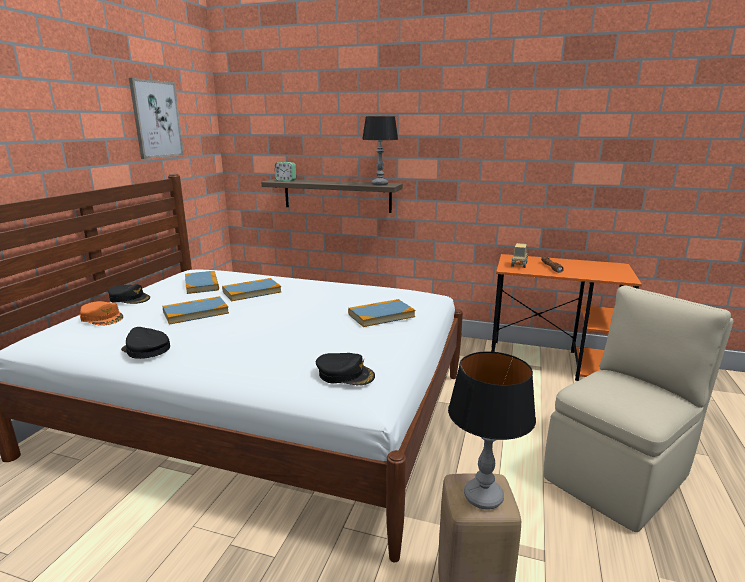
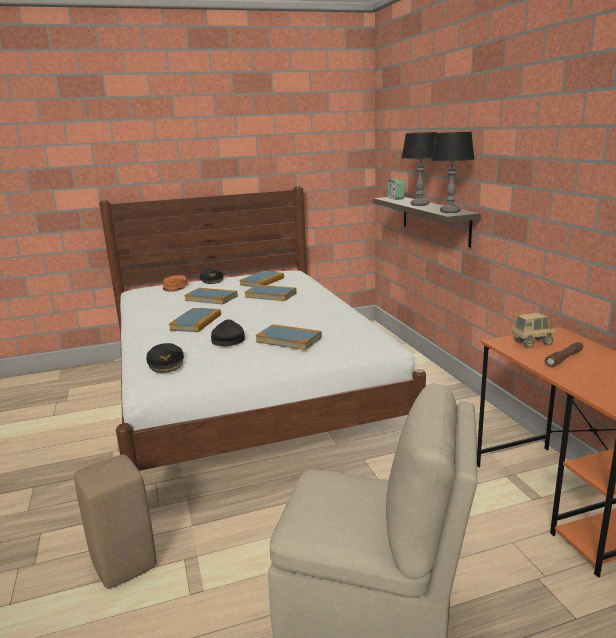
camera: 55 degrees right, 0 degrees up
(146, 349) = (145, 310): black cap -> black cap (228, 339)
(156, 119) = (292, 139): picture -> none
(257, 335) = (196, 322): none -> book
(483, 497) = (100, 473): table lamp -> table lamp (419, 205)

